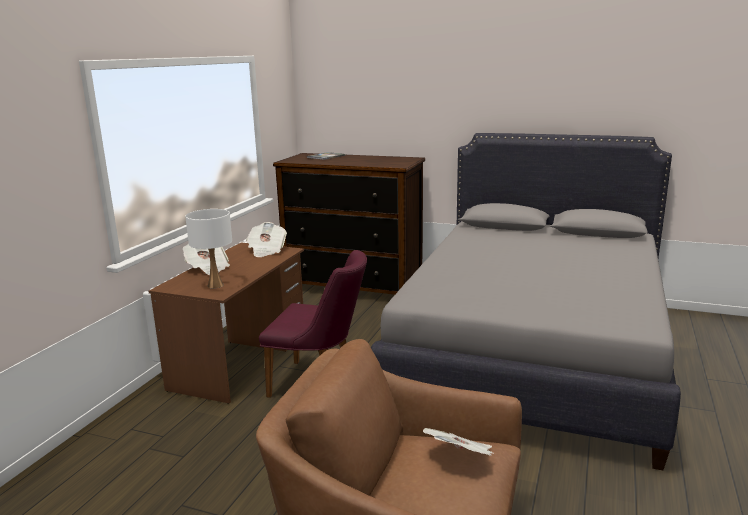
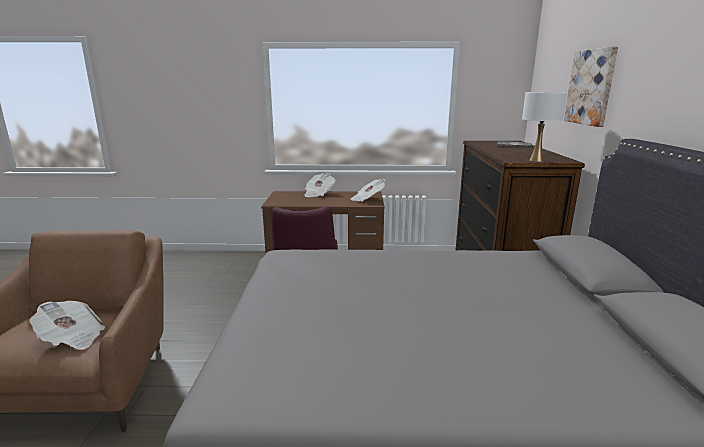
camera: 70 degrees right, 0 degrees up
(215, 285) = (287, 200): white table lamp -> white table lamp (536, 160)
(406, 98) = (591, 87): none -> picture

